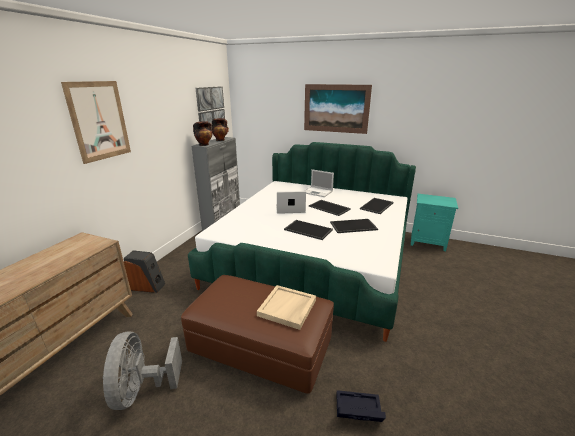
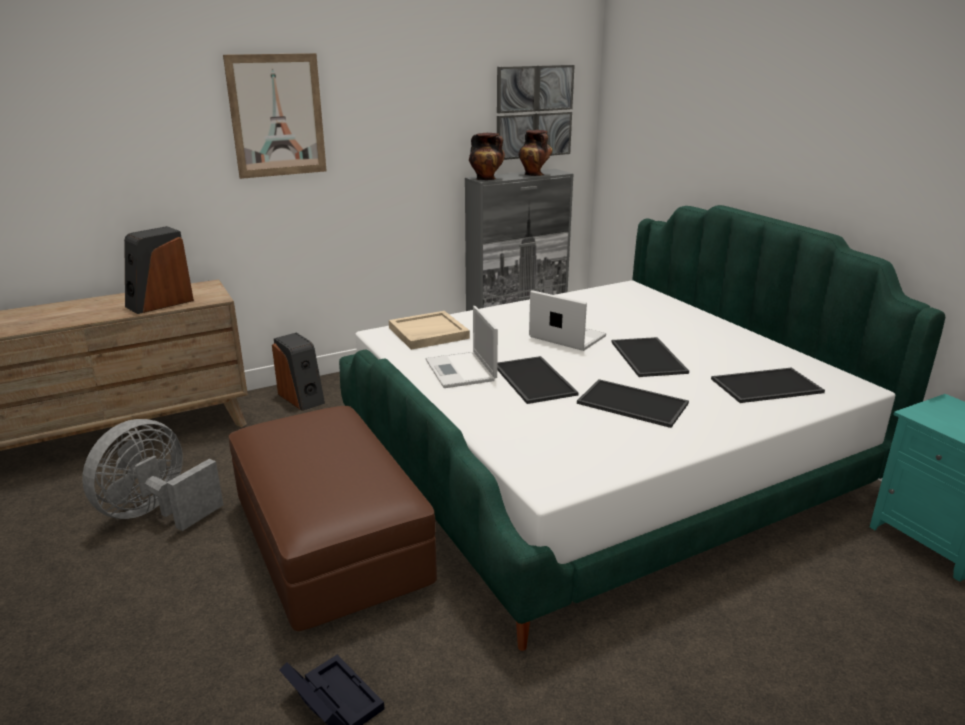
camera: 40 degrees right, 0 degrees up
(65, 258) = (160, 303): none -> speaker
(287, 308) = (344, 482): beige tray -> beige tray (428, 333)
(318, 192) = (681, 323): laptop -> laptop (461, 371)
(336, 108) = (781, 129): picture -> none

